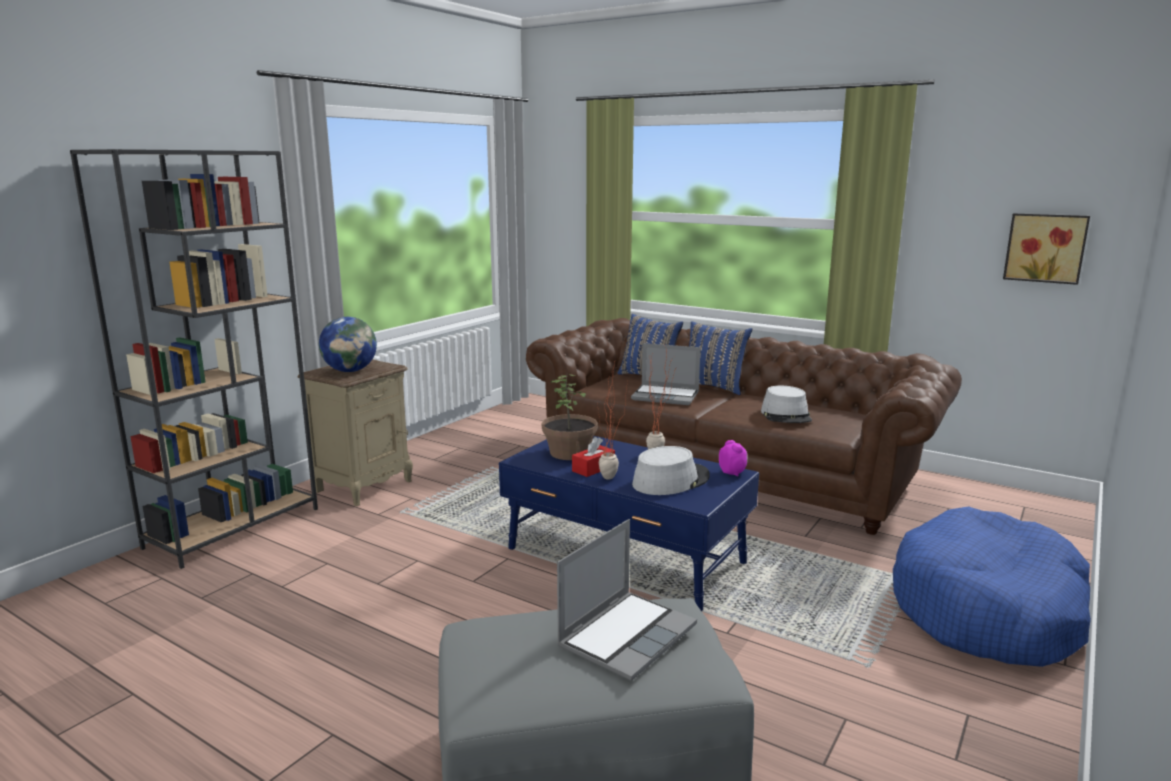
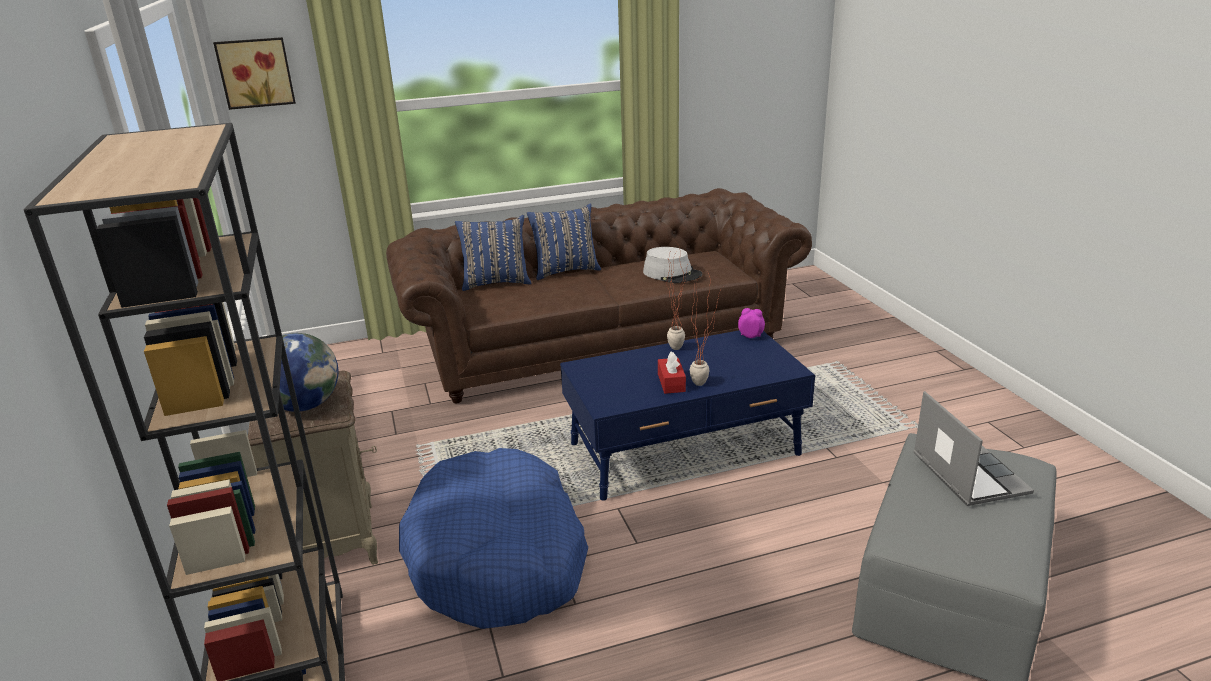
camera: 50 degrees left, 10 degrees up
(570, 453) = (622, 380): potted plant -> none
(666, 396) = (557, 295): laptop -> none
(670, 480) = (736, 362): grey hat -> none
(987, 610) = (894, 359): blue dog bed -> blue dog bed (498, 557)
(1045, 248) = (770, 82): picture -> picture (255, 73)

